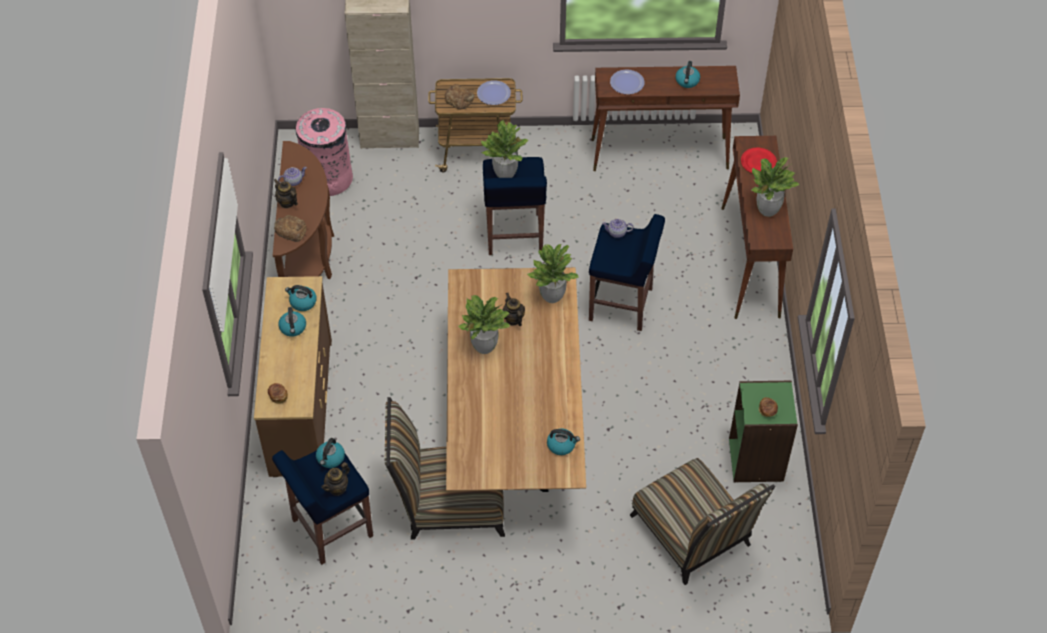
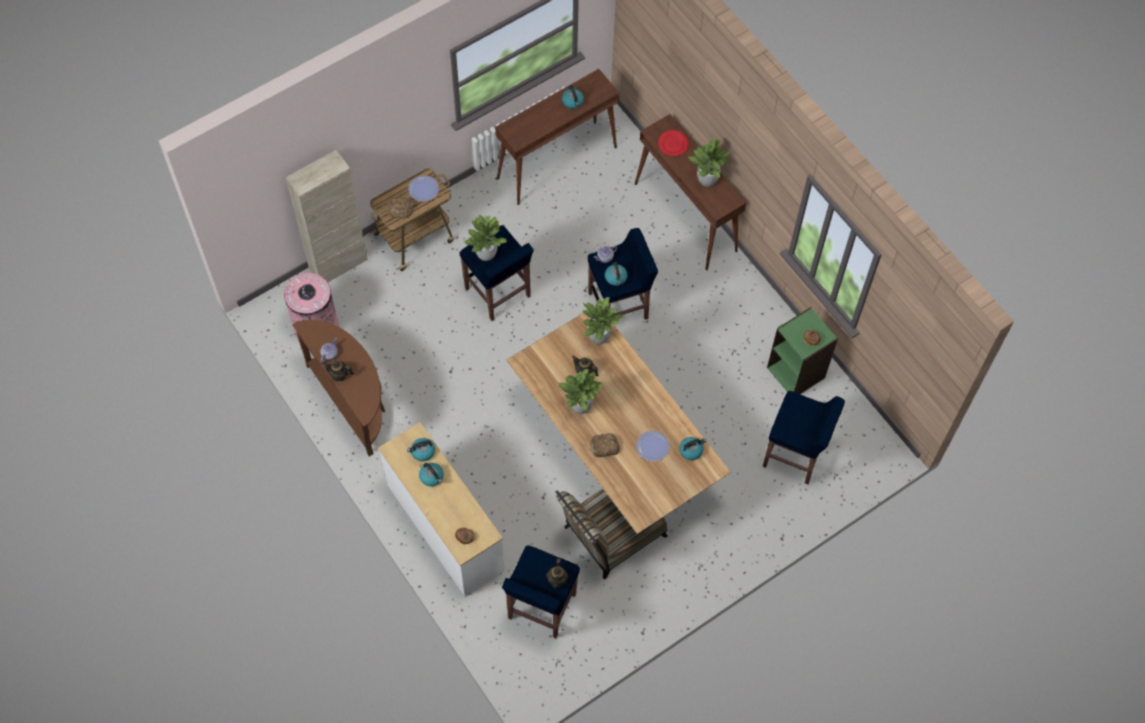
camera: 35 degrees left, 10 degrees up
(291, 230) = (361, 397): bread -> bread (604, 447)
(300, 407) = (444, 528): brown dresser -> white dresser
(330, 458) = (535, 560): kettle -> kettle (616, 278)
(627, 83) = (529, 127): plate -> plate (652, 446)
(694, 536) = (795, 455): chair -> blue stool

